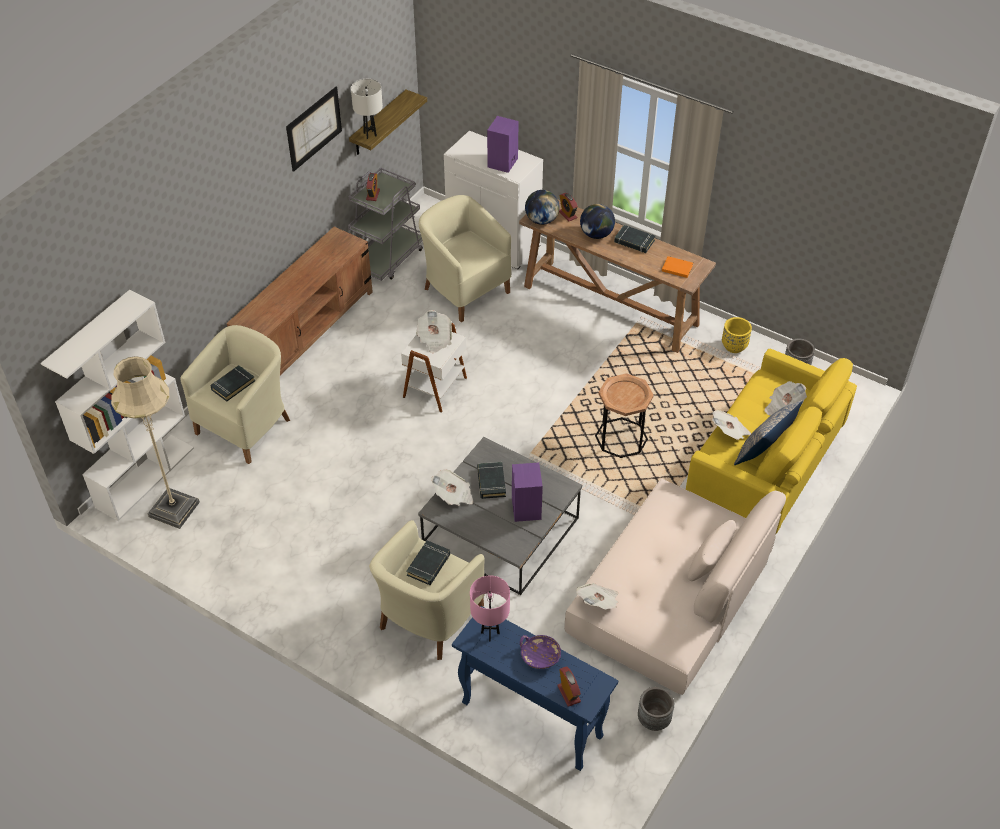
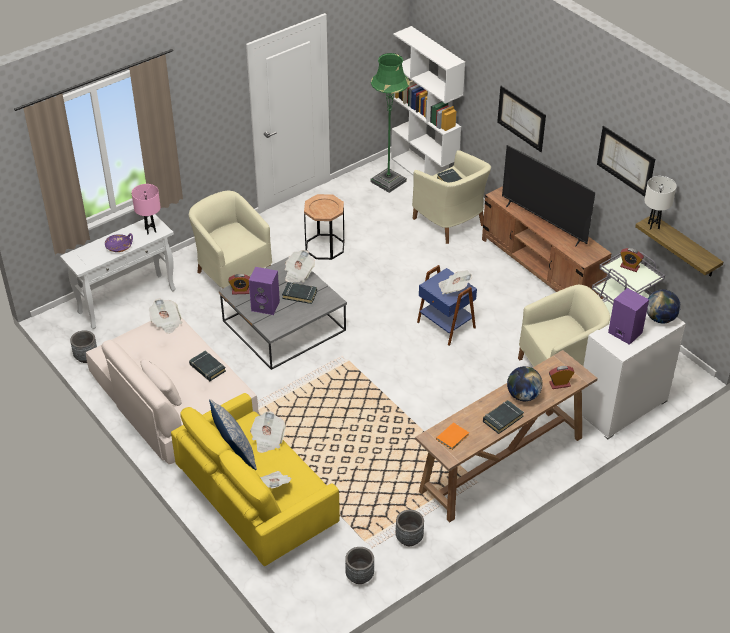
camera: 110 degrees right, 5 degrees down
(174, 509) = (388, 181): beige floor lamp -> green floor lamp
(207, 249) = (521, 118): none -> picture
(301, 282) = (544, 223): none -> television
(429, 565) = (238, 239): black book -> black book (207, 368)
(436, 387) = (445, 325): white side table -> blue side table
(530, 719) = (127, 301): blue console table -> white console table
(541, 220) = (557, 364): globe -> globe (660, 318)
(569, 694) = (84, 251): alarm clock -> alarm clock (240, 291)
(621, 438) = (337, 419): brown side table -> brown side table (325, 247)
(734, 346) = (409, 538): yellow planter -> grey planter

